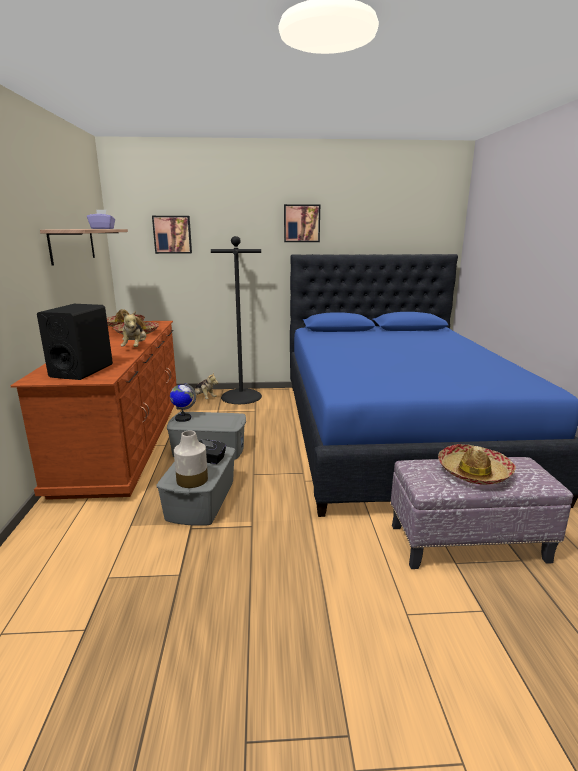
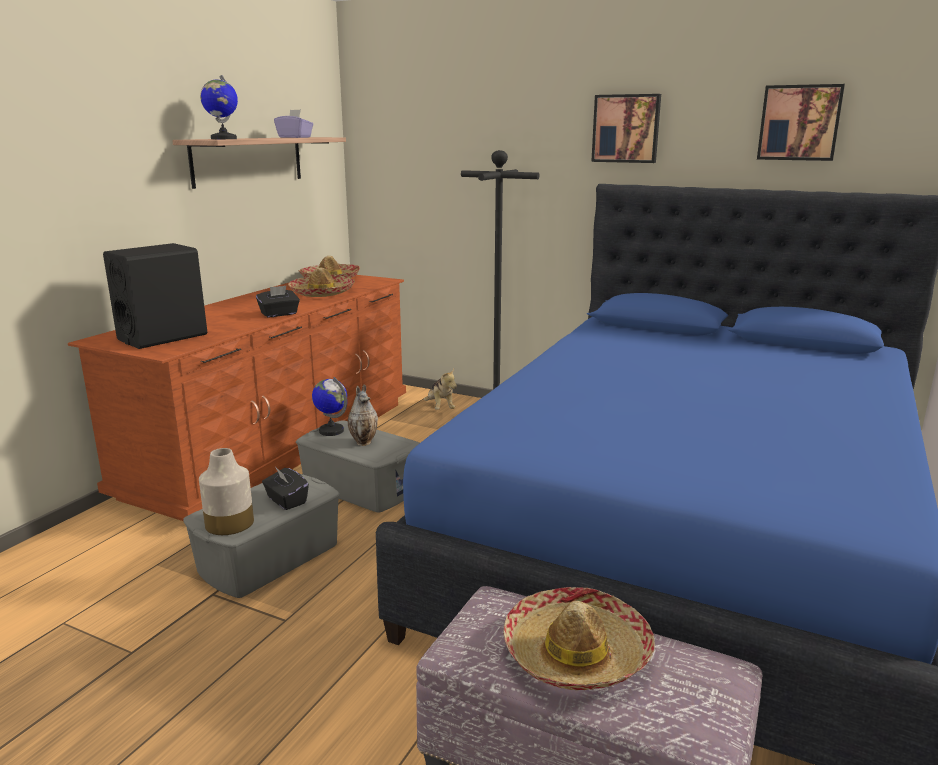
camera: 30 degrees right, 0 degrees up
(76, 229) = (223, 139): none -> globe
(135, 347) = (279, 314): plush toy -> black tissue box
(172, 234) = (425, 146): picture -> picture (799, 123)
(211, 420) = (364, 442): none -> vase

